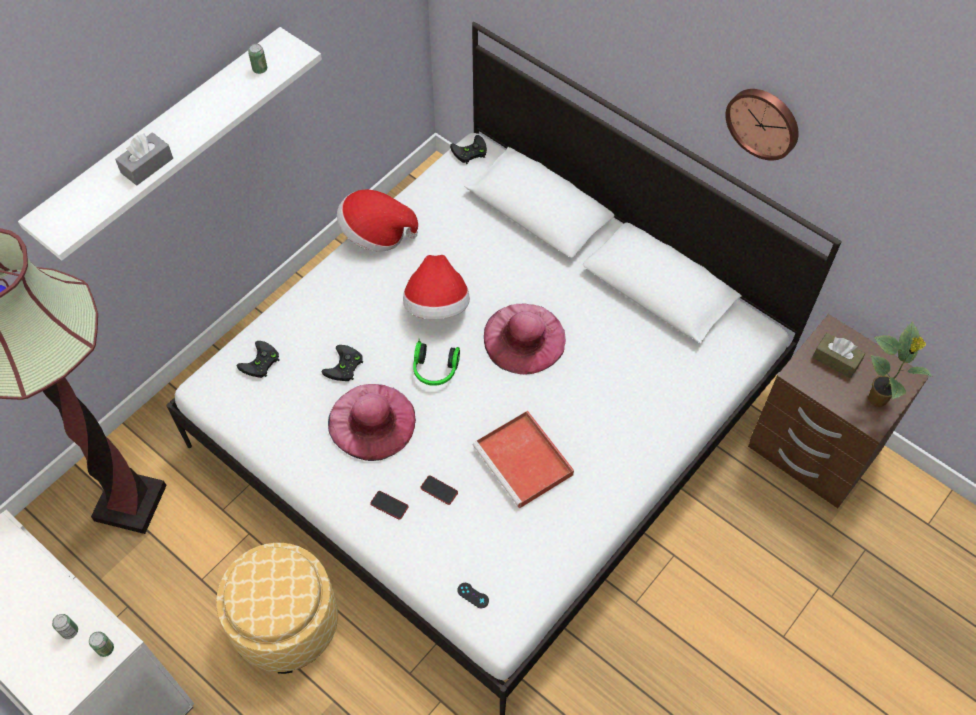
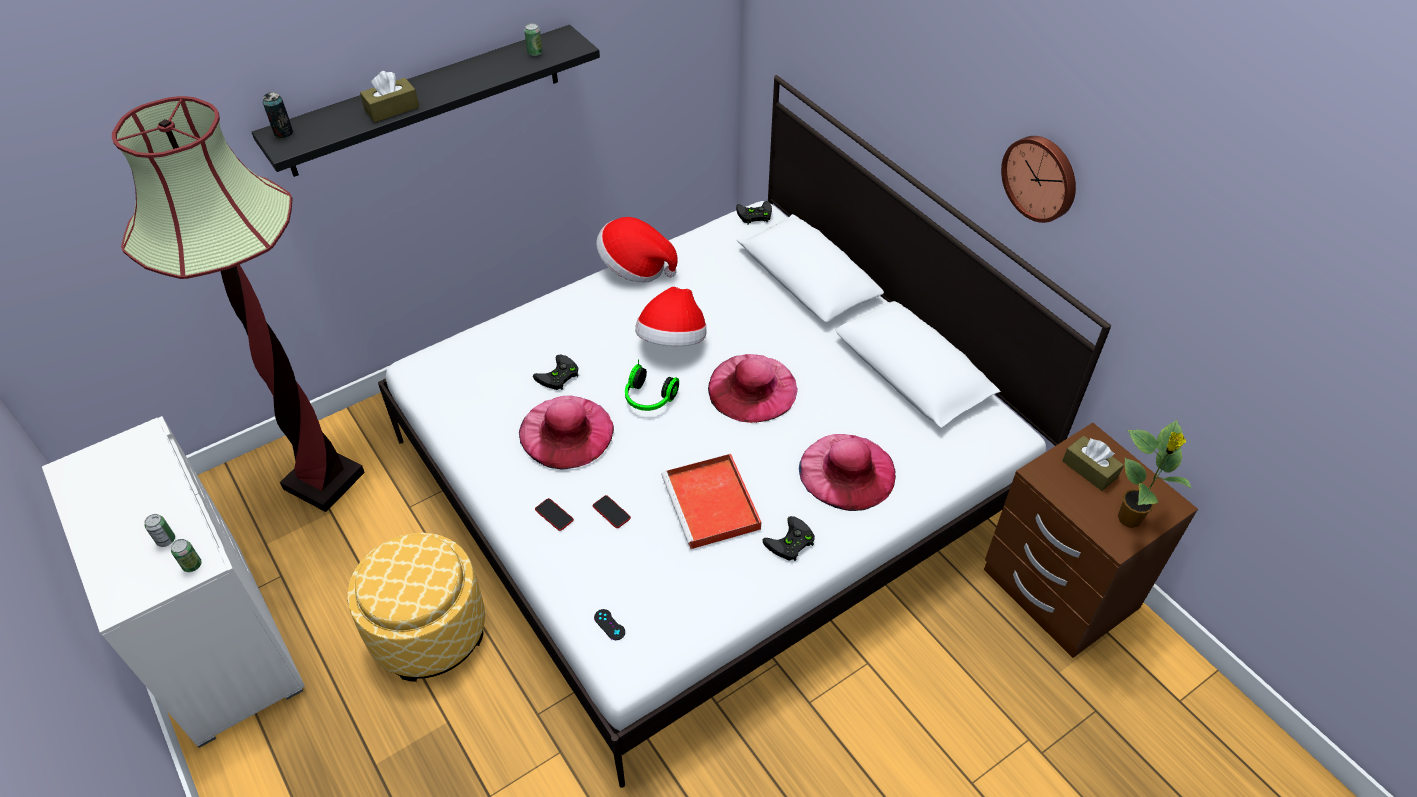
camera: 15 degrees right, 10 degrees down
(51, 216) = (283, 133): none -> can
(147, 165) = (392, 109): grey tissue box -> brown tissue box
(163, 138) = (426, 100): white shelf -> black shelf
(260, 363) = (477, 356): black game controller -> black game controller (790, 543)
(630, 401) = (847, 471): none -> pink hat

